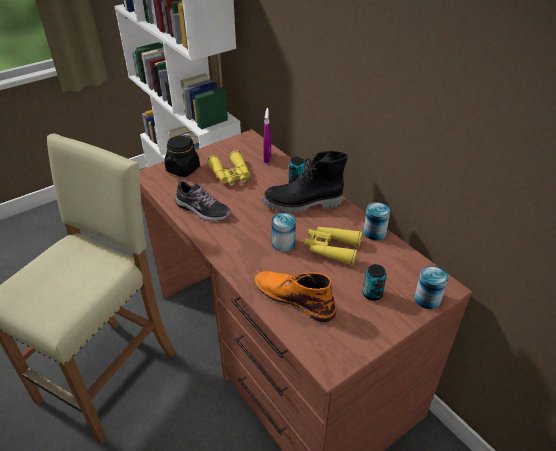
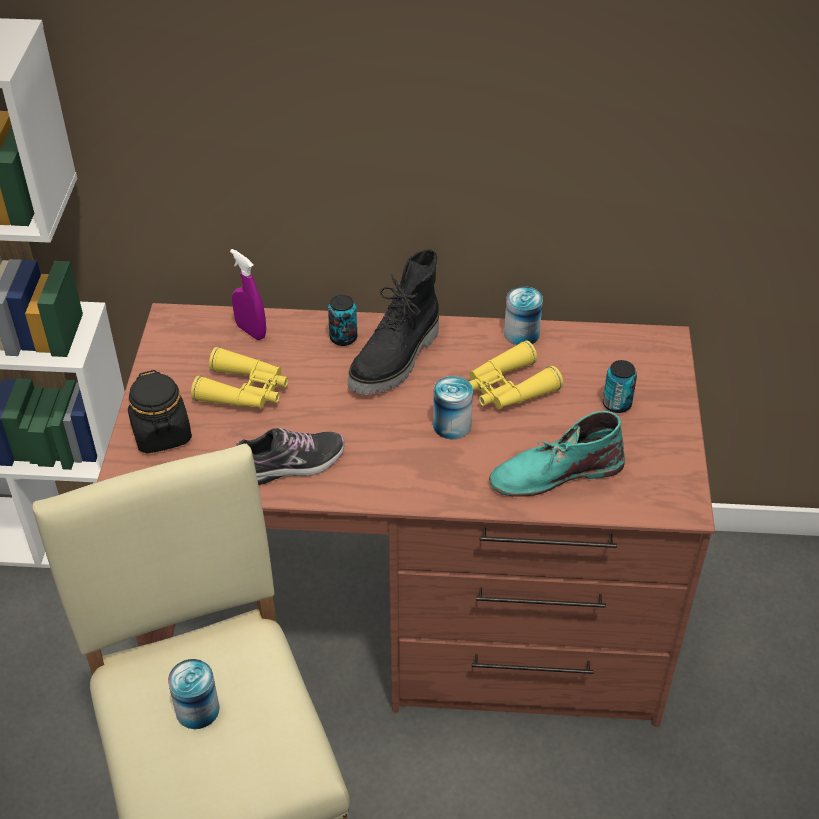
camera: 50 degrees left, 5 degrees up
(294, 297) = (555, 472): orange boot -> turquoise boot
(427, 299) = (666, 366): can -> can (197, 709)

